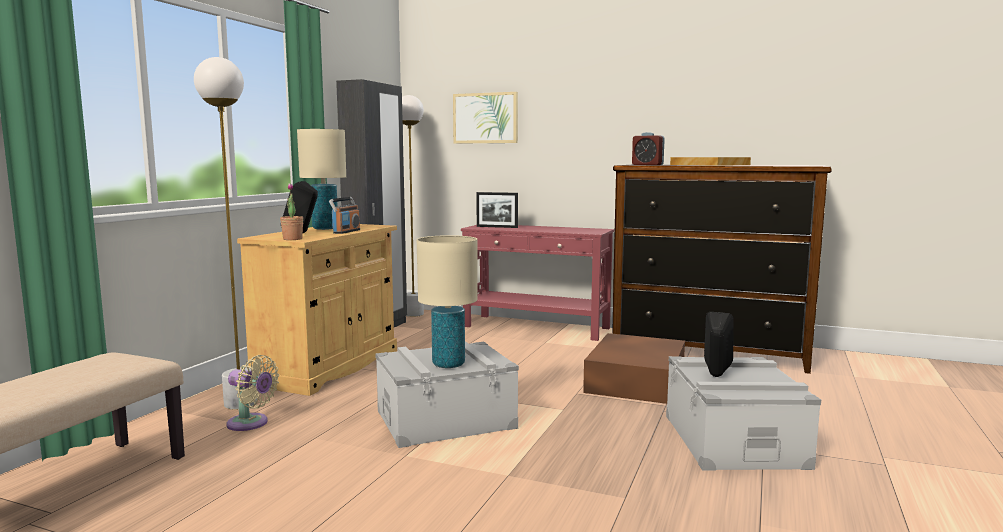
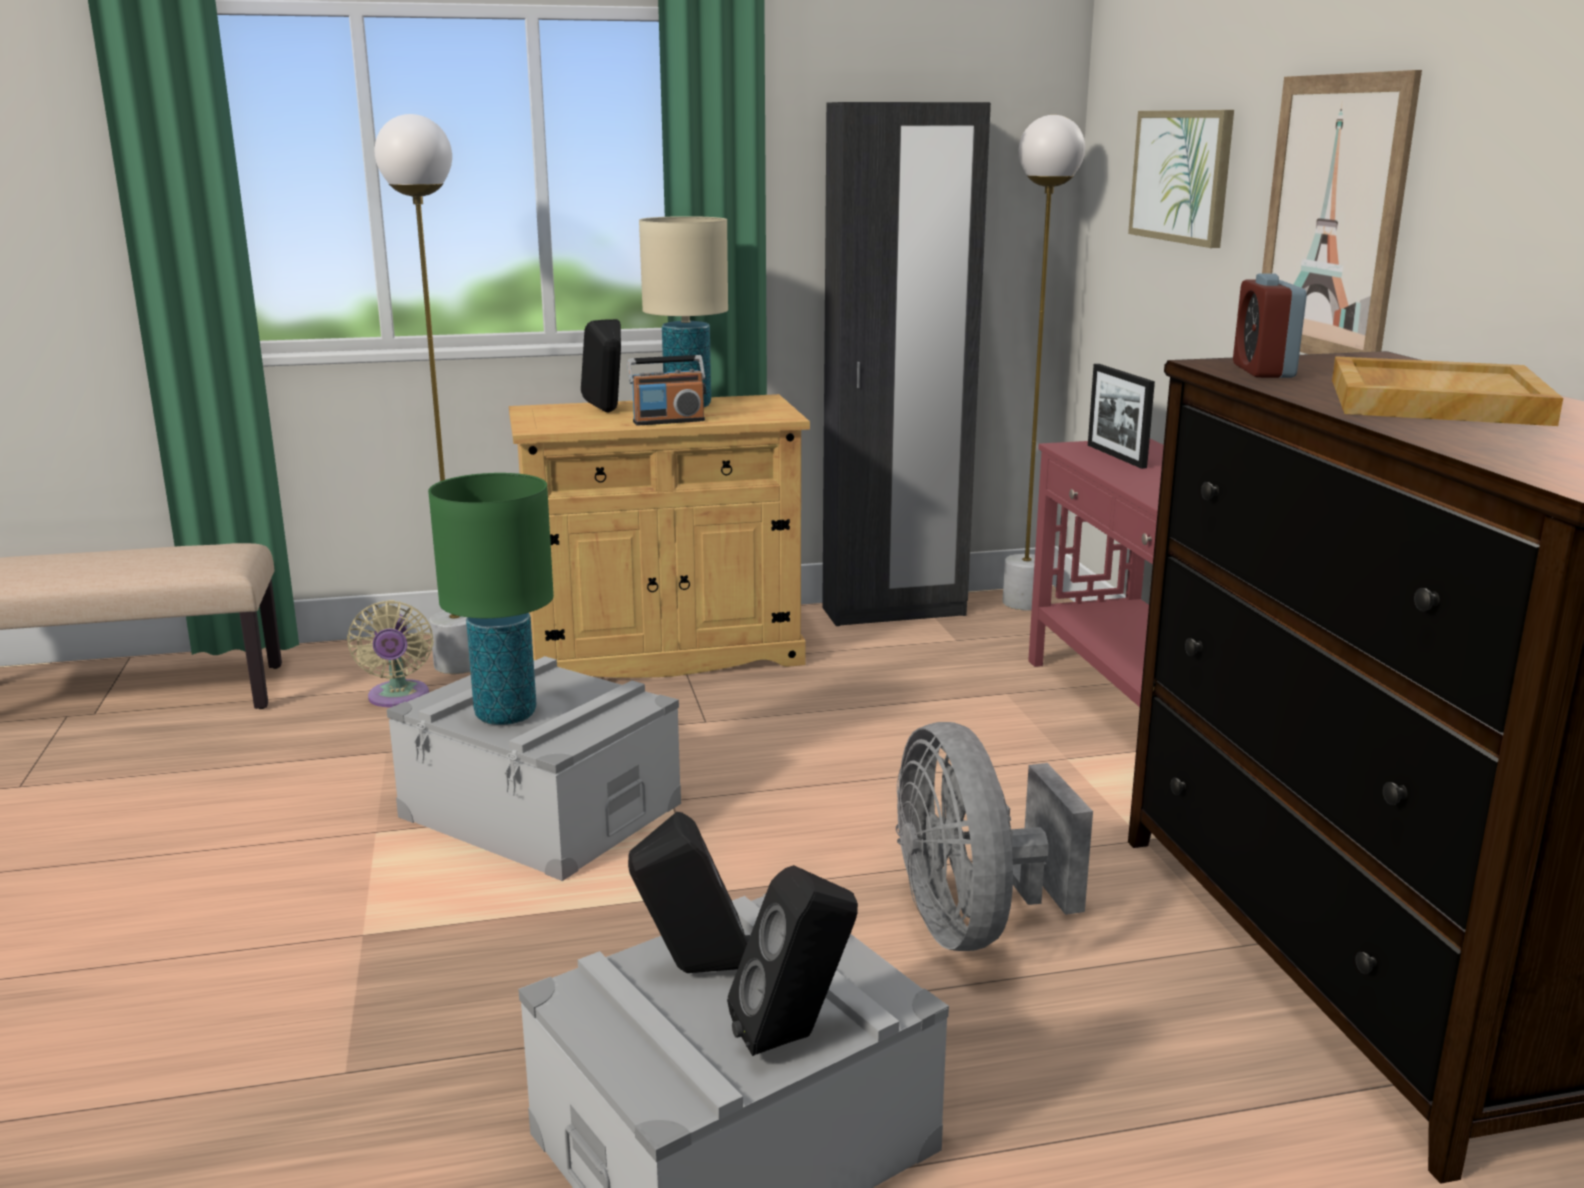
camera: 55 degrees right, 10 degrees up
(292, 239) = (535, 424): potted plant -> none
(448, 364) = (505, 715): beige table lamp -> green table lamp
(585, 126) = (1332, 218): none -> picture
(637, 380) = (972, 924): brown storage box -> grey fan
(768, 374) = (794, 1037): none -> black speaker

